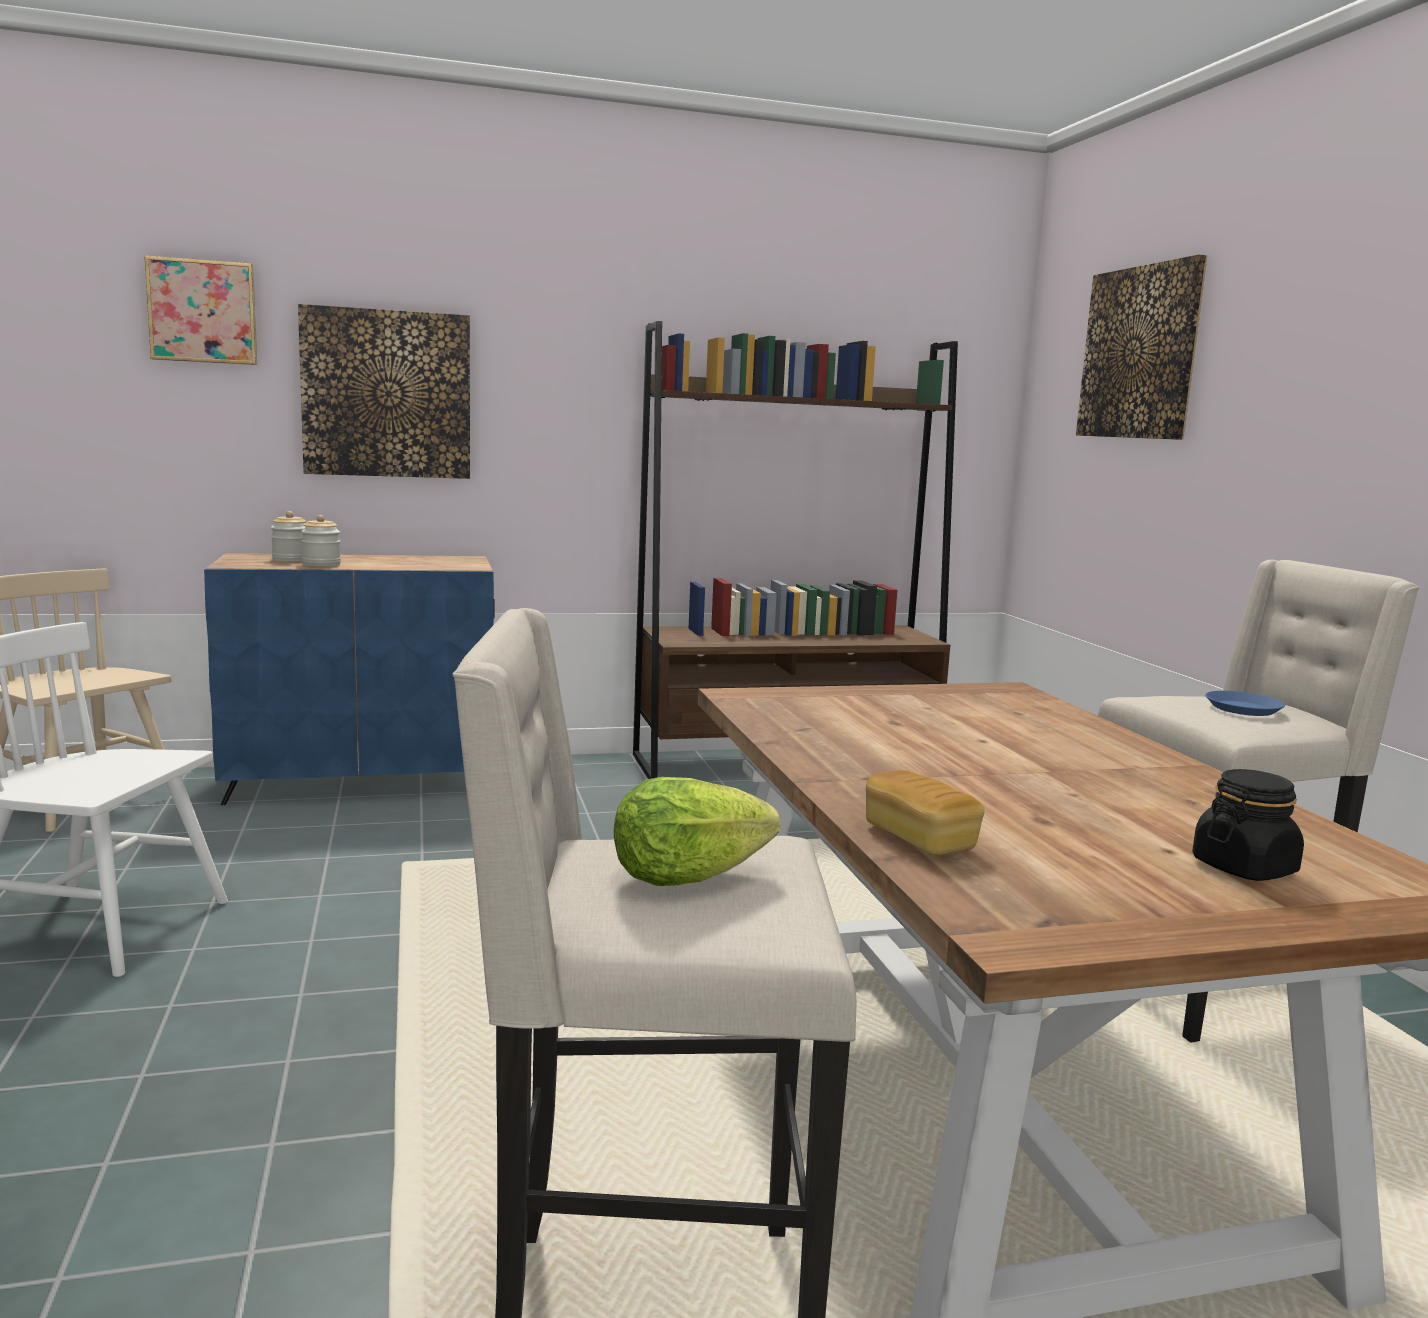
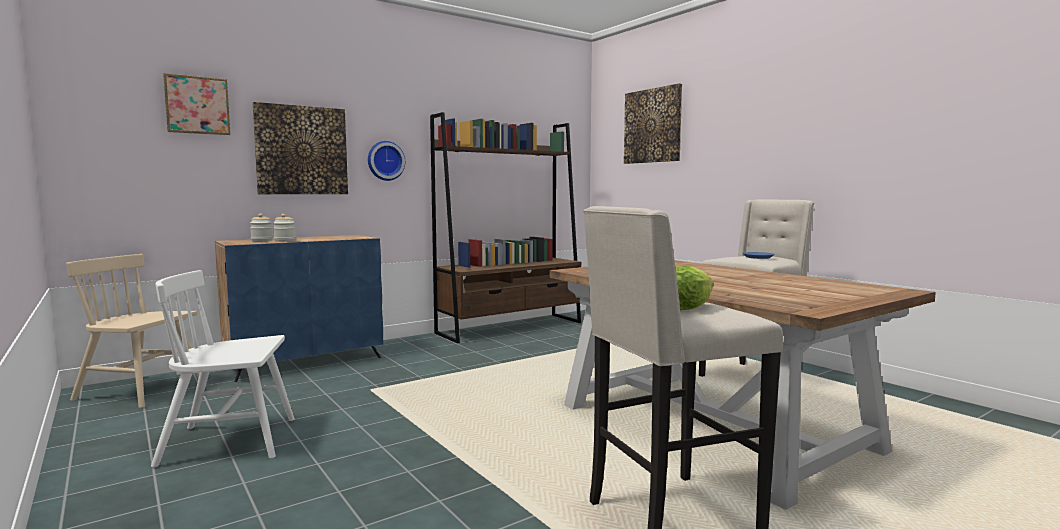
camera: 20 degrees left, 5 degrees down
(549, 416) = (385, 161): none -> wall clock
(919, 839) = (729, 295): bread -> none
(1244, 868) = (837, 291): black jar -> none

